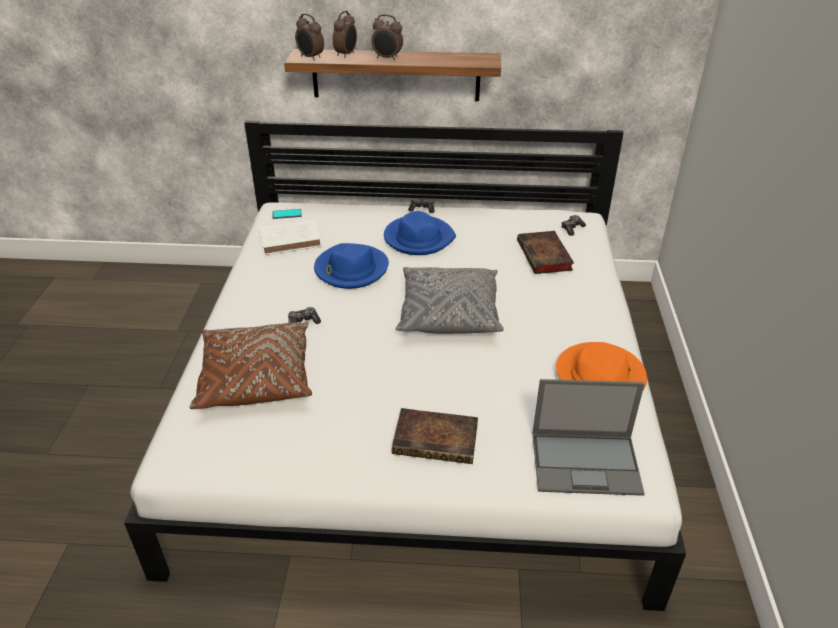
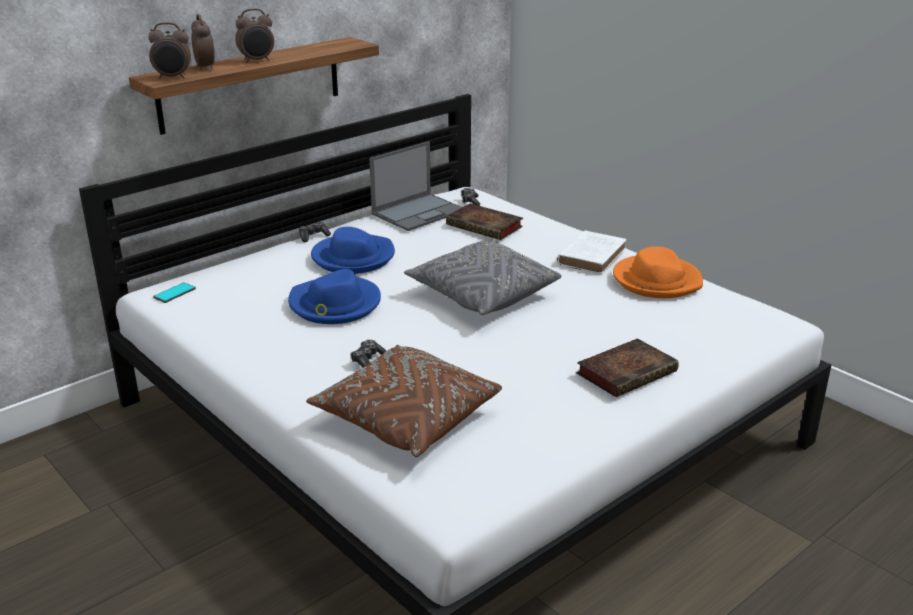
camera: 45 degrees left, 10 degrees down
(292, 240) = (225, 310): white book -> white book (592, 256)
(587, 463) = (736, 330): laptop -> laptop (419, 212)

